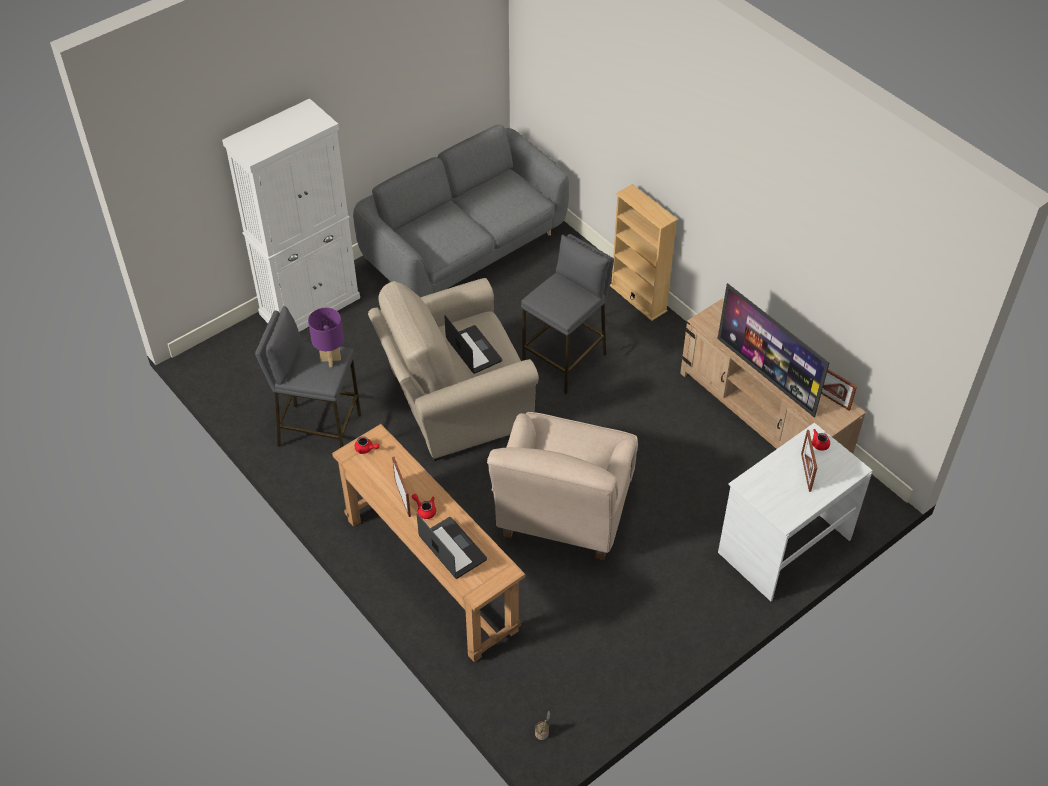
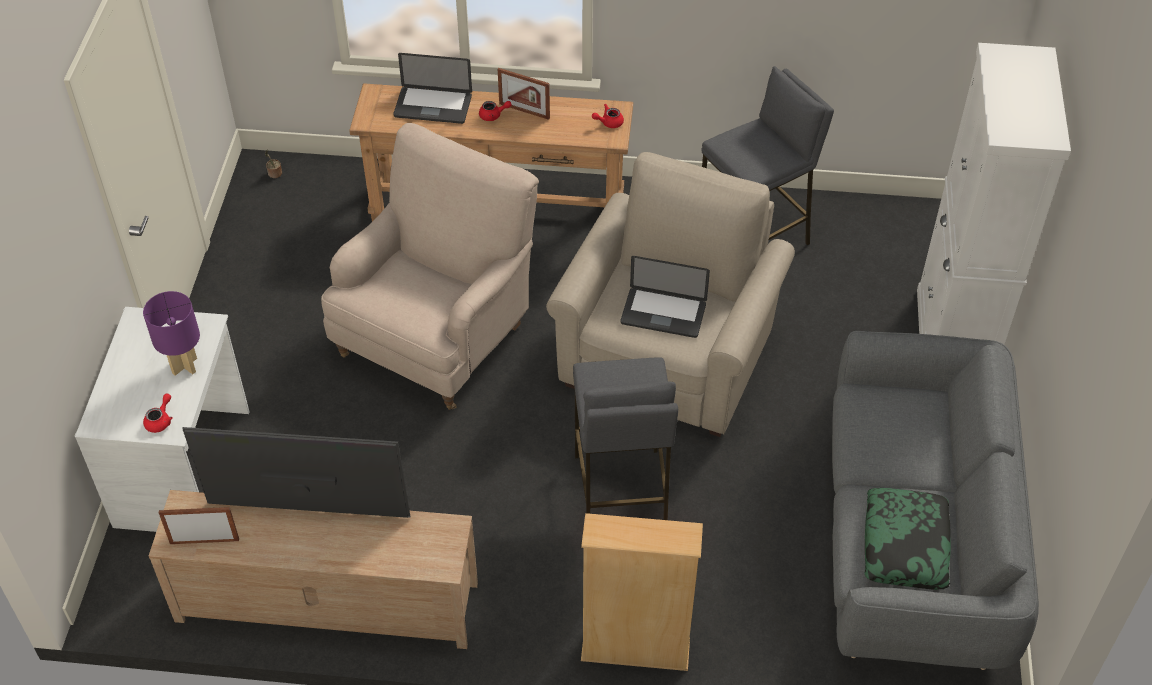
camera: 135 degrees right, 0 degrees up
(331, 360) = (749, 160): purple table lamp -> purple table lamp (184, 366)
(506, 195) = (905, 546): none -> pillow
(564, 515) = (437, 336): beige armchair -> beige armchair turned 60 degrees clockwise
(806, 472) = (151, 381): picture frame -> none

